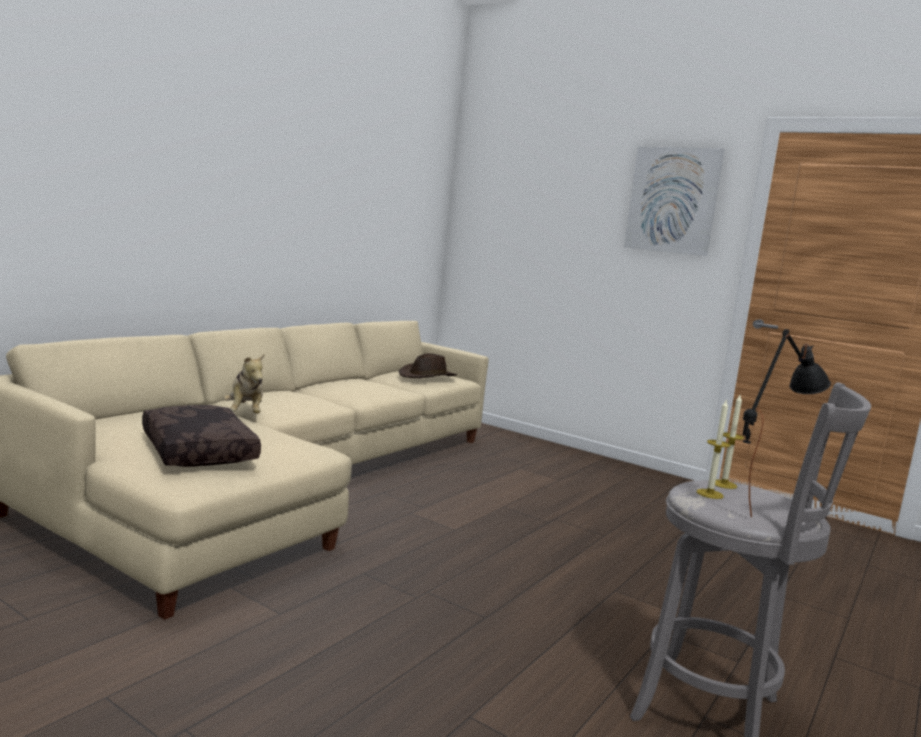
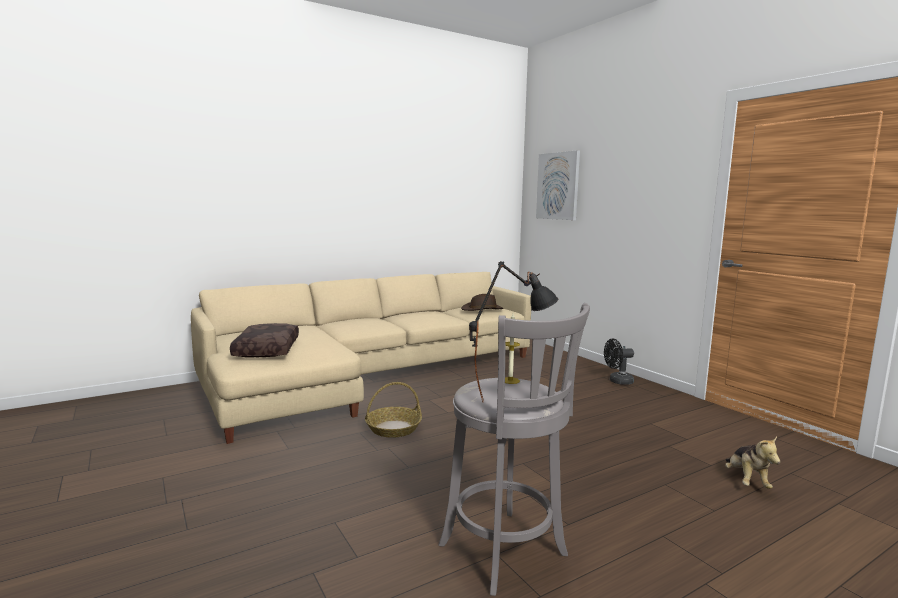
camera: 25 degrees right, 0 degrees up
(245, 414) = (327, 330): plush toy -> plush toy (746, 481)
(406, 561) = (393, 428): none -> basket
(611, 470) = (617, 381): none -> black fan
(673, 200) = (661, 168): picture -> picture (558, 186)
(709, 494) = (482, 385): candle -> none

